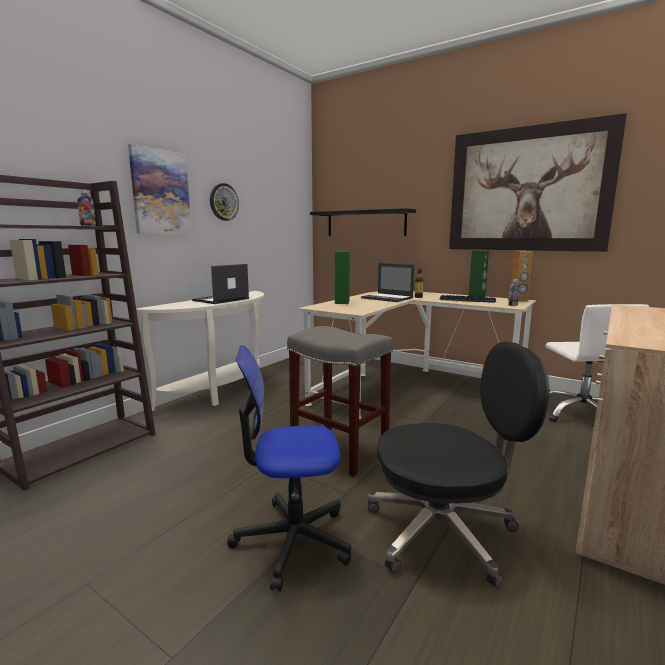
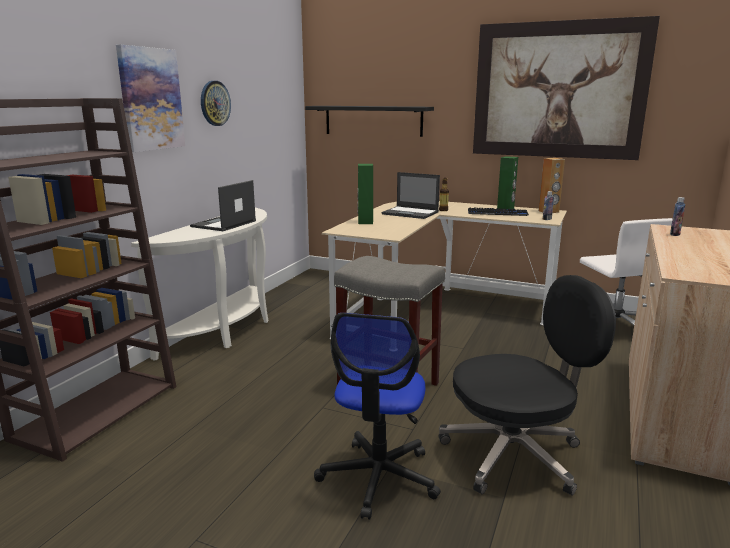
camera: 10 degrees left, 5 degrees up
(88, 225) = (95, 154): bottle -> bottle (674, 234)
(292, 540) = (378, 477): office chair -> office chair turned 60 degrees counterclockwise

